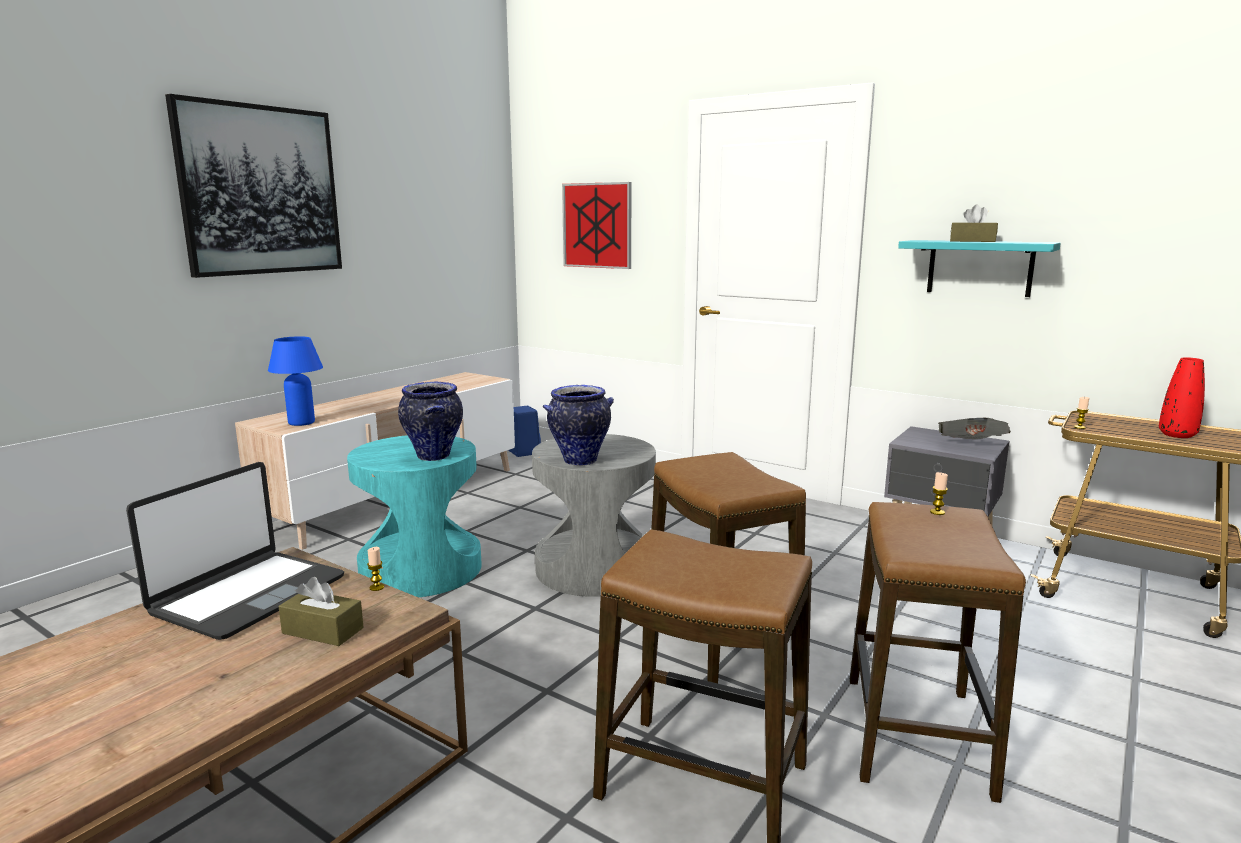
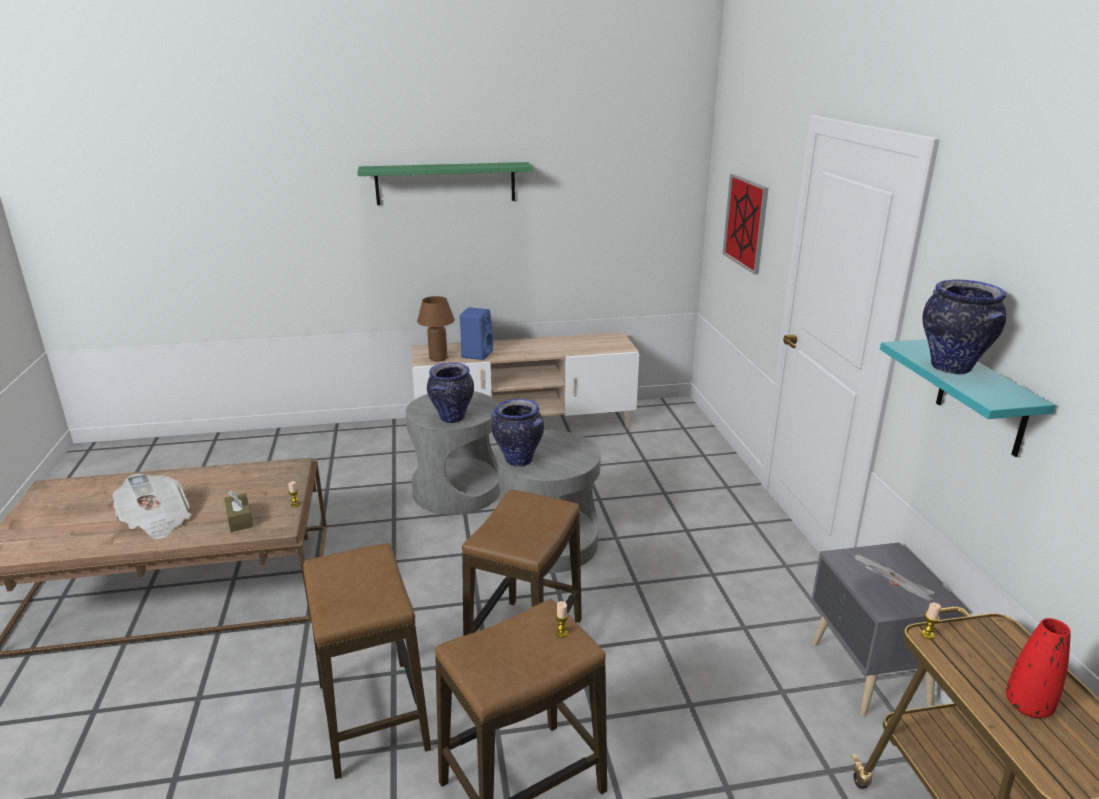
camera: 45 degrees right, 10 degrees up
(163, 695) = (156, 521): none -> newspaper
(248, 595) = (251, 481): laptop -> none
(260, 190) = (445, 183): picture -> green shelf
(301, 423) = (438, 358): blue table lamp -> brown table lamp
(420, 569) = (456, 490): turquoise side table -> grey side table
(523, 452) = (667, 412): blue speaker -> blue speaker (477, 354)
(972, 241) = (952, 368): brown tissue box -> vase

